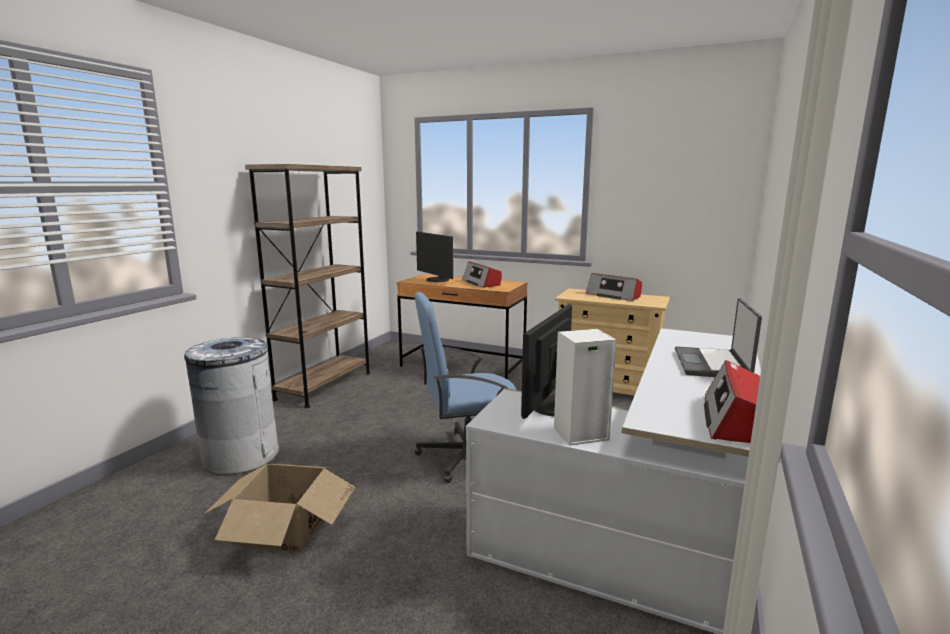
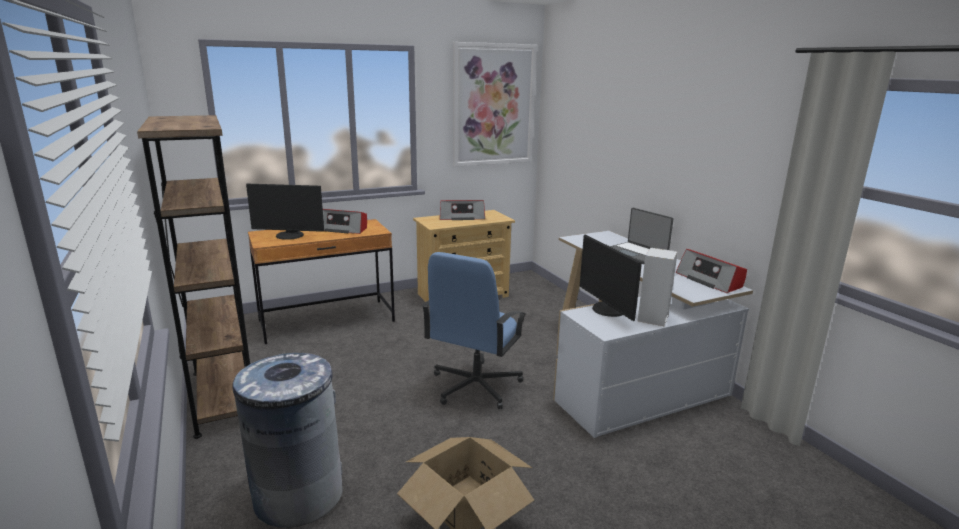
camera: 50 degrees left, 5 degrees up
(690, 171) = (493, 105): none -> picture

